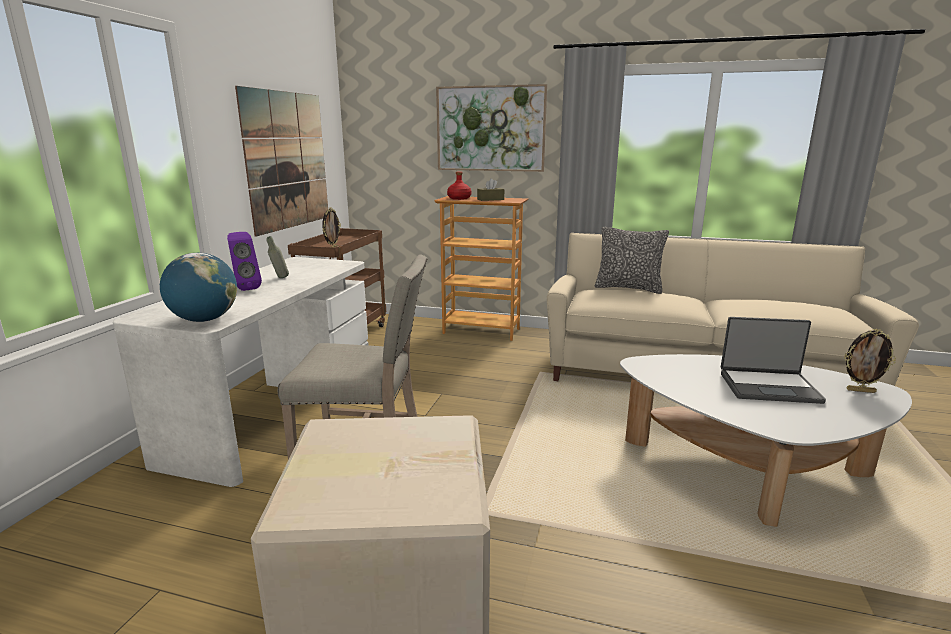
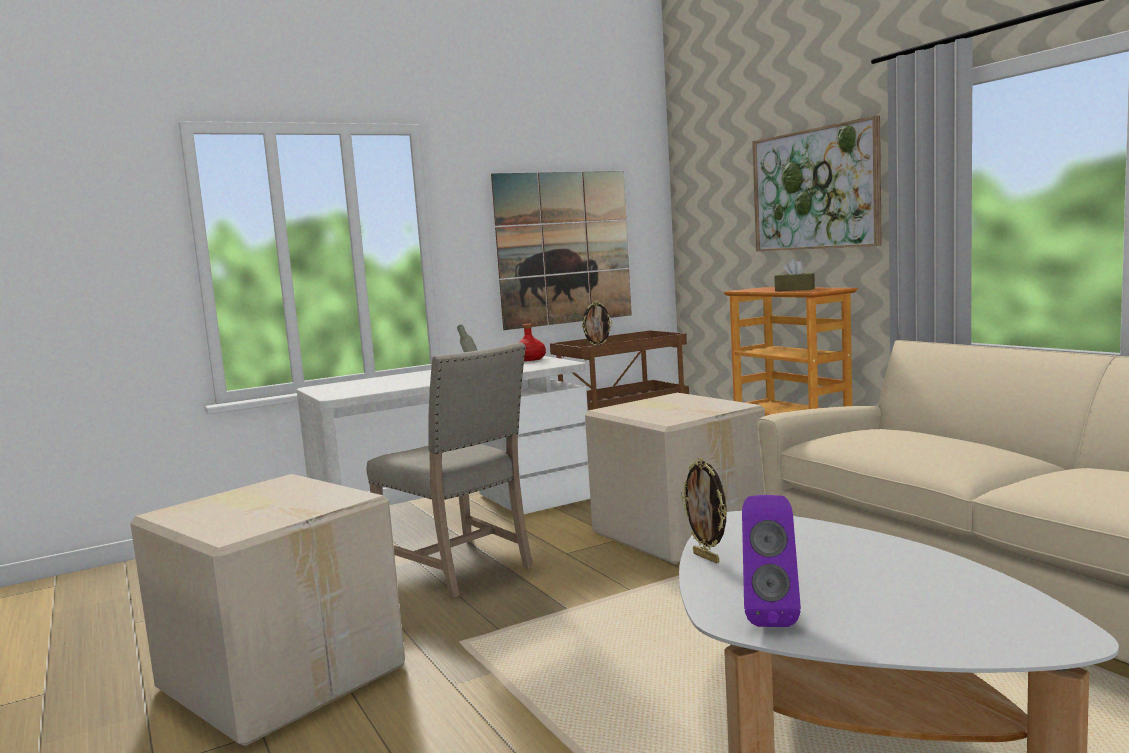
camera: 45 degrees right, 10 degrees down
(204, 320) = (341, 393): globe -> none
(246, 288) = (427, 376): purple speaker -> purple speaker (770, 616)
(459, 198) = (761, 289): red bottle -> red bottle (529, 359)
(469, 377) = (679, 531): none -> cardboard box
(628, 288) = (927, 431): pillow -> none
(768, 387) = (853, 580): laptop -> none
(860, 390) = (1010, 625): picture frame -> picture frame (707, 557)

